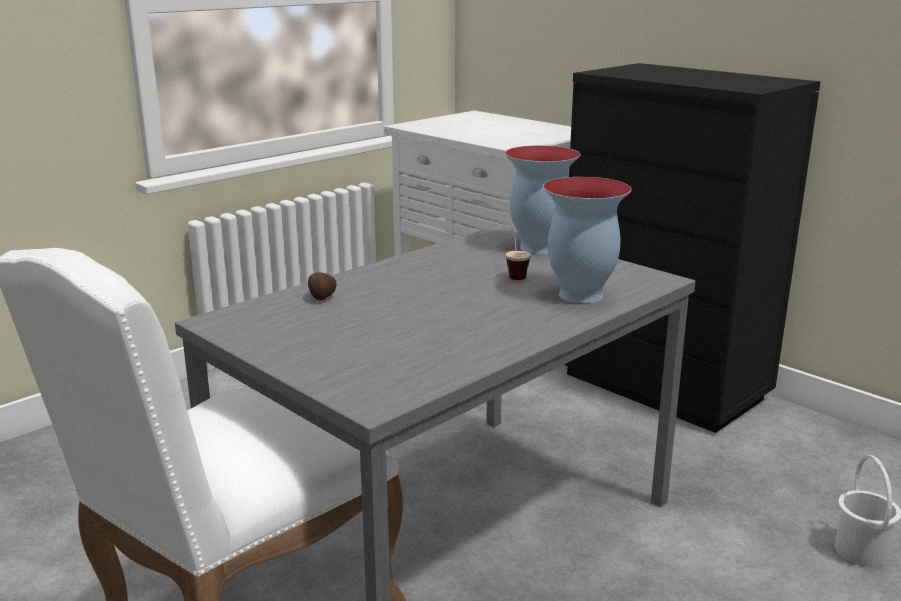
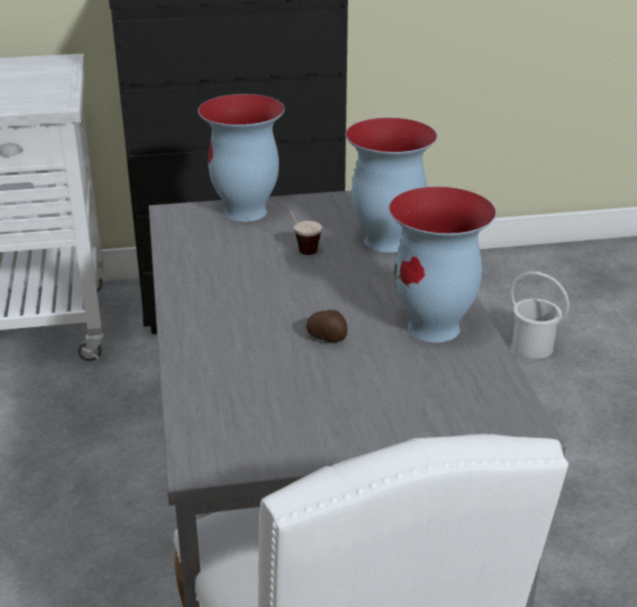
camera: 55 degrees left, 10 degrees up
(322, 298) = (223, 369): potato -> potato (328, 338)
(474, 342) = (435, 328): none -> vase

